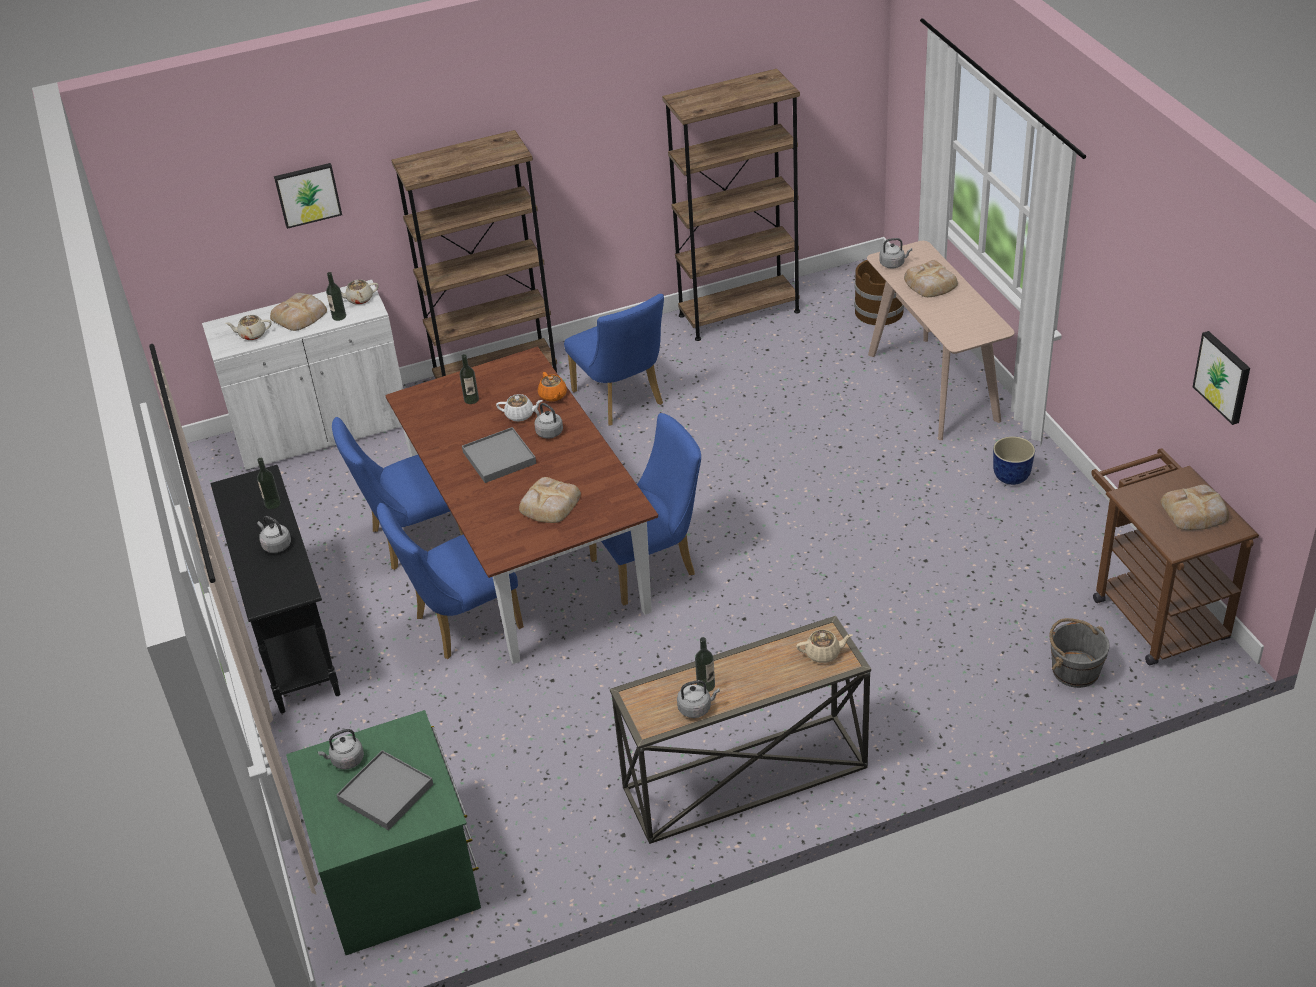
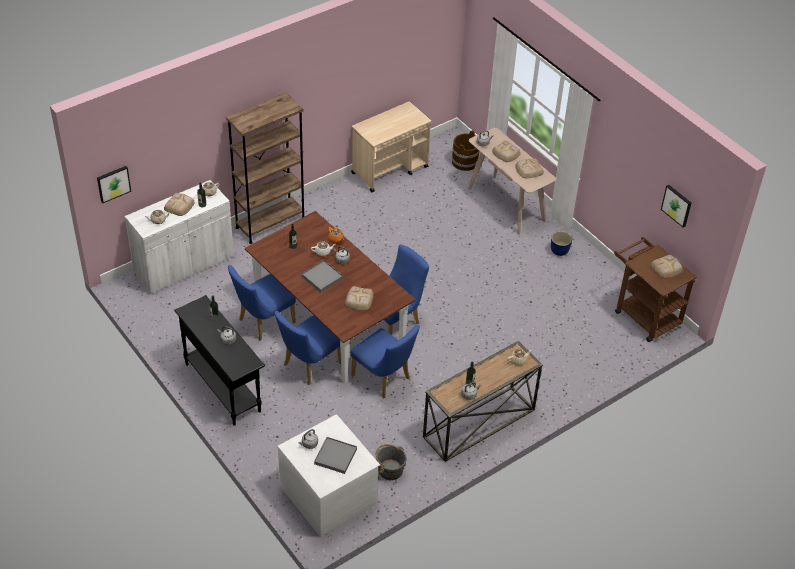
camera: 20 degrees left, 5 degrees up
(307, 194) = (182, 140): picture -> picture (113, 183)
(398, 872) = (329, 494): green dresser -> white dresser
(622, 401) = (345, 229): blue chair -> blue chair (384, 379)
(739, 313) = (390, 170): brown bookcase -> beige cart
(964, 314) = (528, 170): none -> bread
(1074, 670) = (615, 348): grey bucket -> grey bucket (390, 470)

